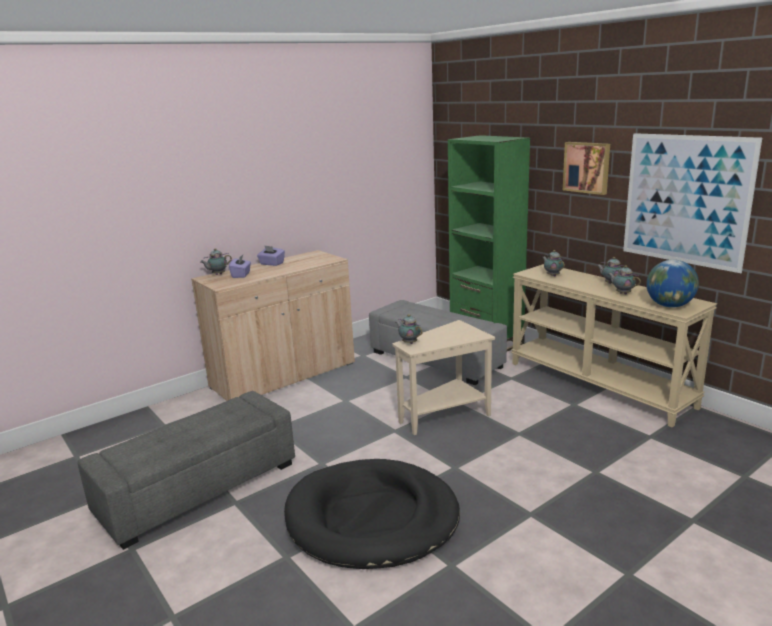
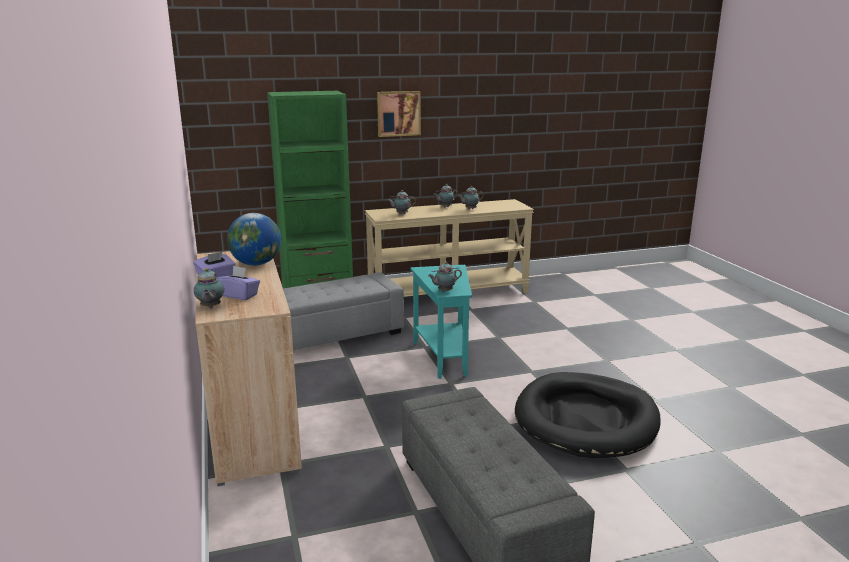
camera: 70 degrees left, 0 degrees up
(445, 415) = (444, 356): beige side table -> turquoise side table
(669, 306) = (508, 206): globe -> globe (256, 264)
(685, 200) = (484, 129): picture -> none

